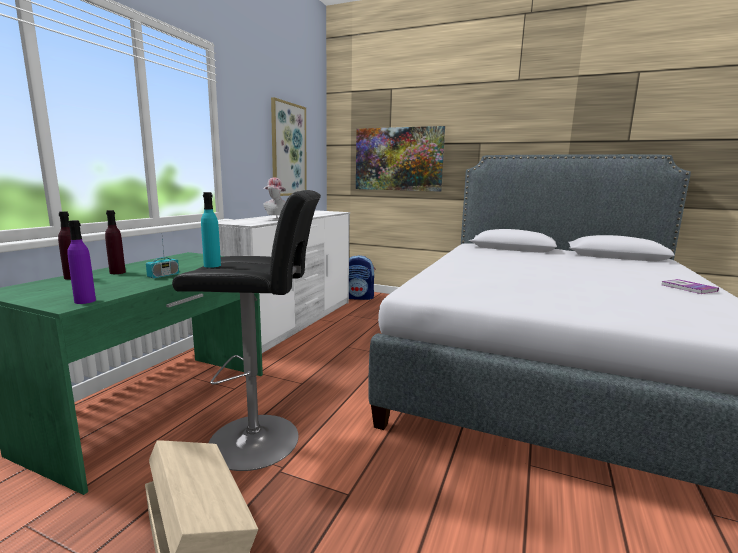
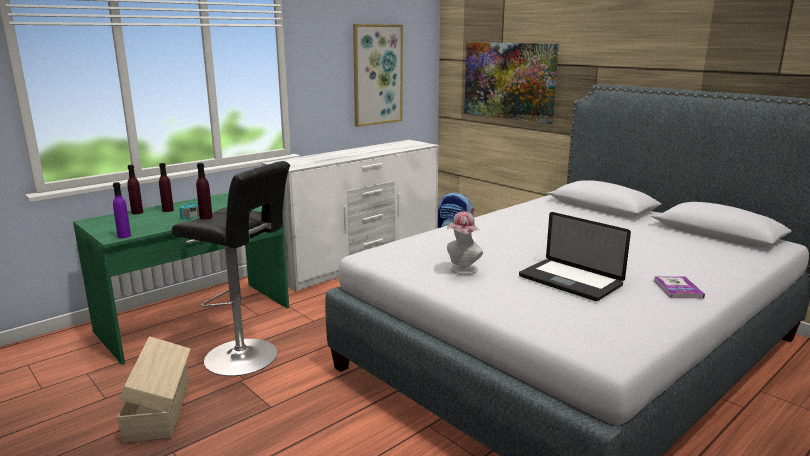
camera: 25 degrees right, 5 degrees up
(212, 265) = (206, 217): turquoise bottle -> purple bottle
(275, 220) = (328, 161): hat -> hat (462, 270)
(614, 291) = (570, 281): none -> laptop

